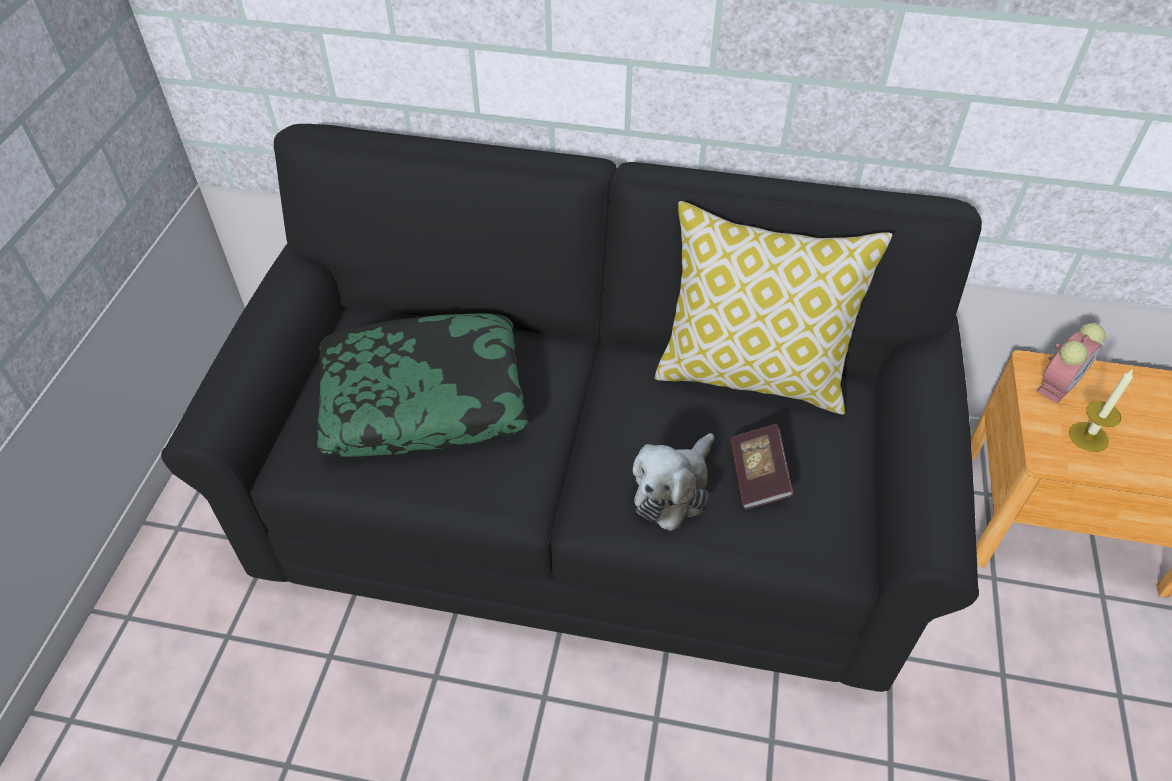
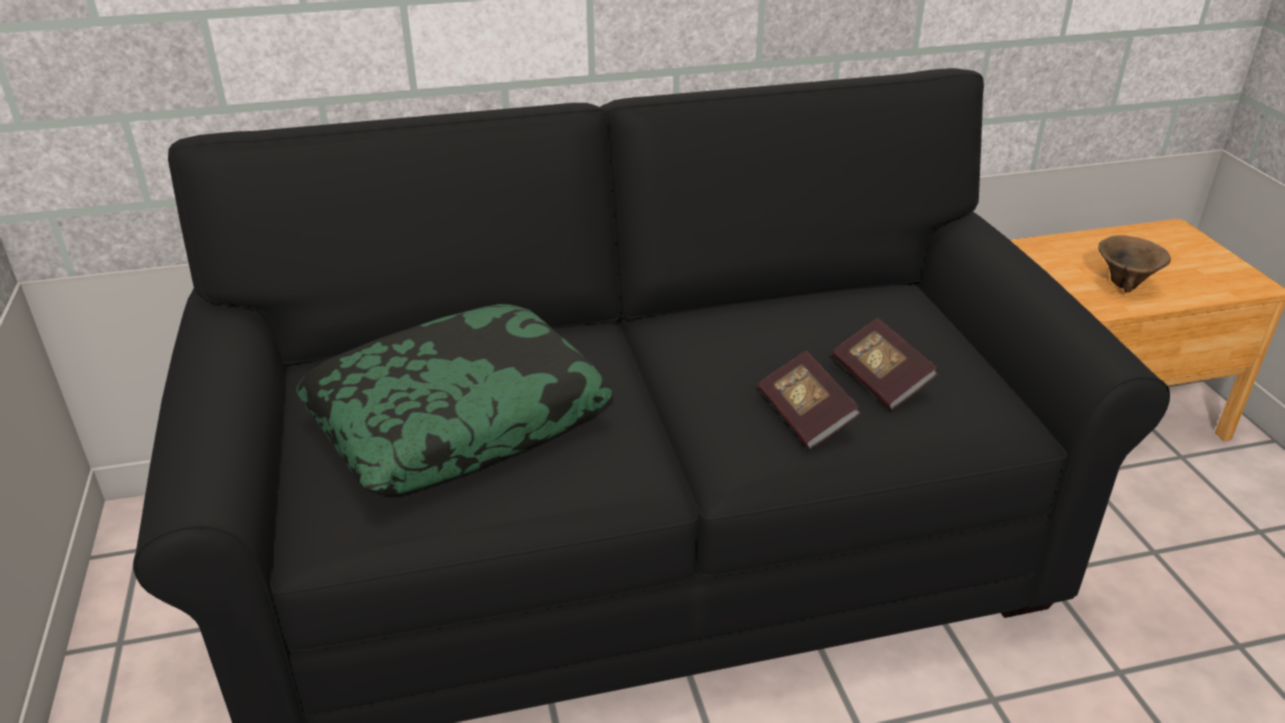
camera: 25 degrees left, 15 degrees down
(673, 490) = (805, 416): plush toy -> book
(752, 374) = (805, 303): pillow -> none
(1058, 384) = (1066, 254): alarm clock -> none
(1088, 437) = (1124, 283): candle -> brown bowl

